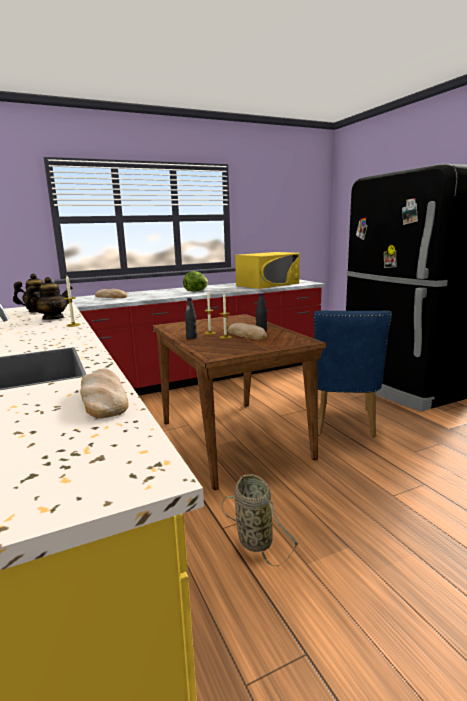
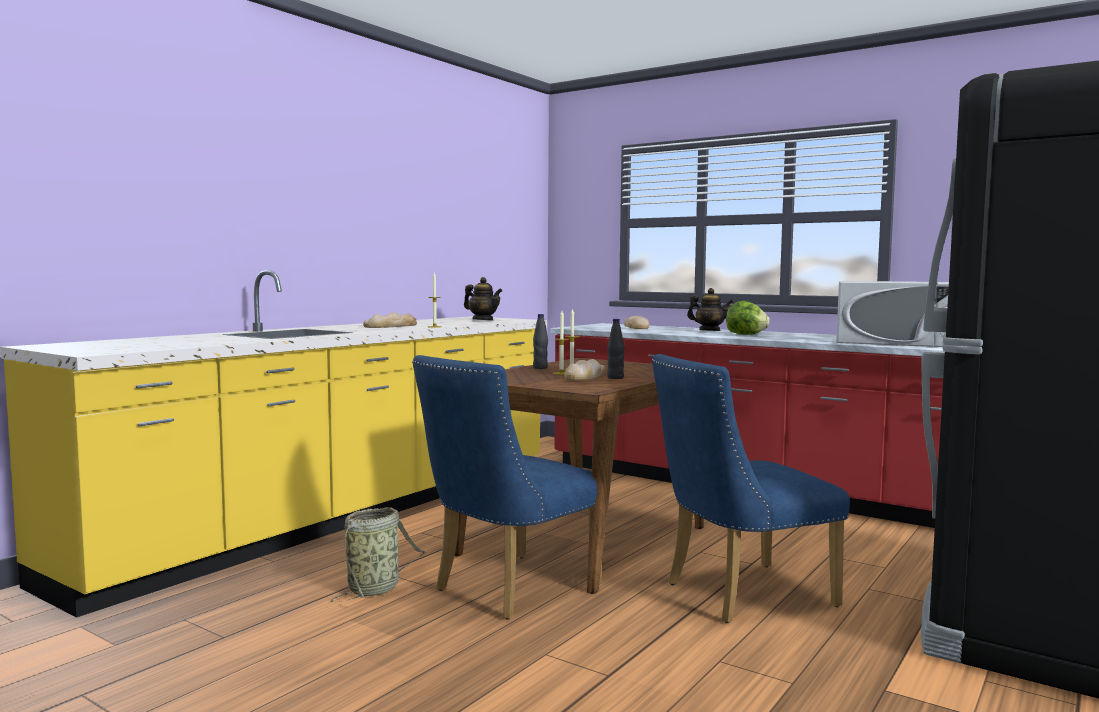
camera: 60 degrees right, 10 degrees down
(53, 318) = (455, 323): teapot -> teapot (709, 331)
(103, 398) = (218, 342): bread -> bread (390, 326)
(267, 284) = (896, 342): yellow microwave -> white microwave
(293, 484) = (506, 590): none -> blue chair

